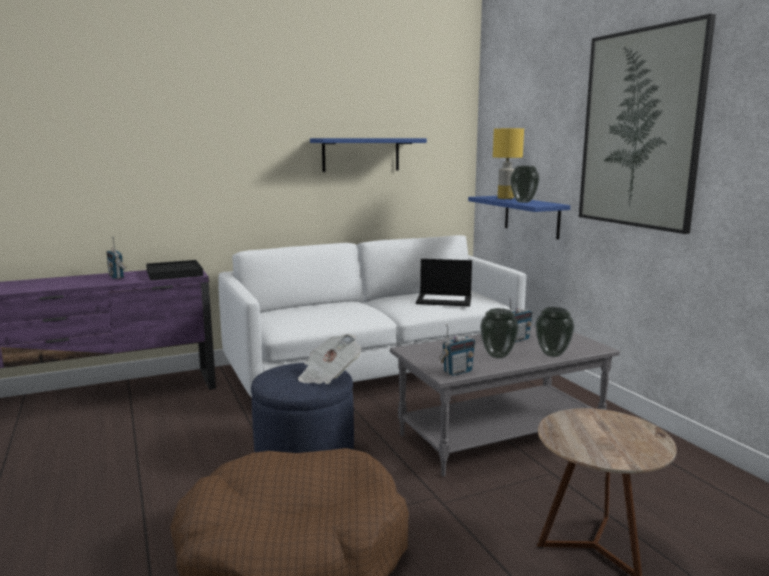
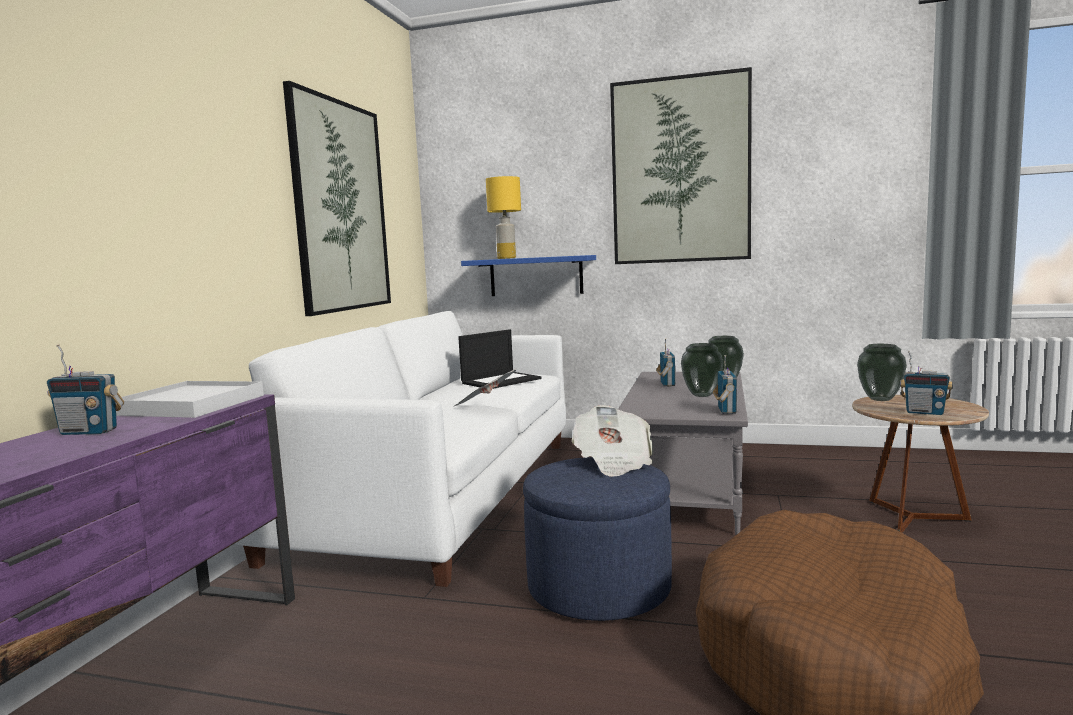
camera: 50 degrees left, 5 degrees down
(174, 273) = (191, 405): black tray -> white tray
(361, 154) = (340, 206): blue shelf -> picture
(373, 315) = (485, 406): none -> newspaper
(523, 202) = (547, 256): vase -> vase (880, 399)
(580, 440) = (924, 412): none -> radio

